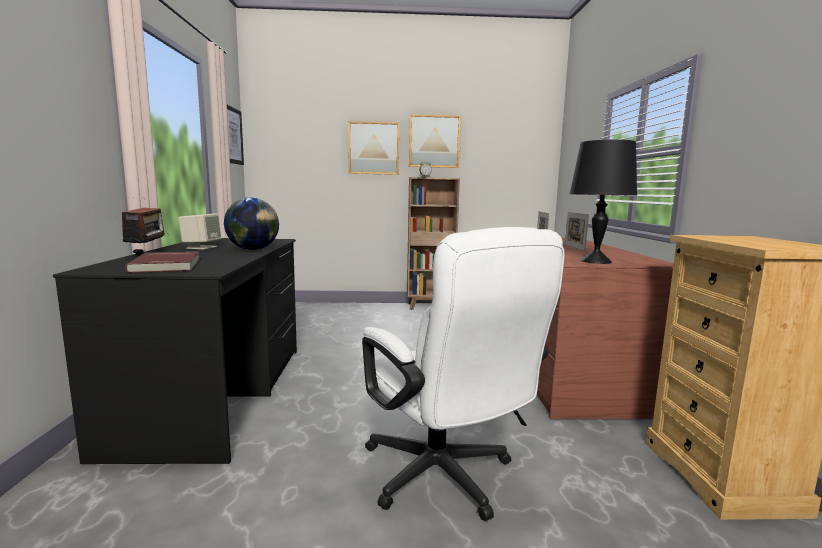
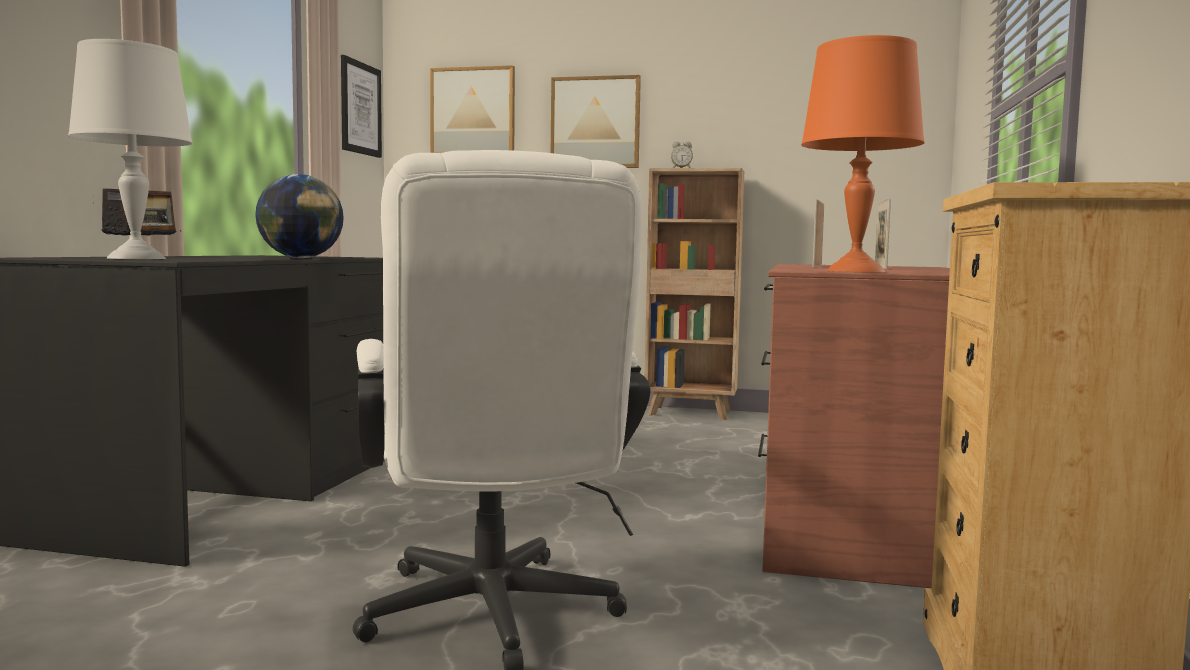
camera: 15 degrees right, 5 degrees down
(168, 265) = (137, 258): red book -> white table lamp
(201, 247) = (233, 256): beige speaker -> none
(434, 141) = (703, 106): picture -> picture (473, 112)
(595, 261) = (855, 271): black table lamp -> orange table lamp

